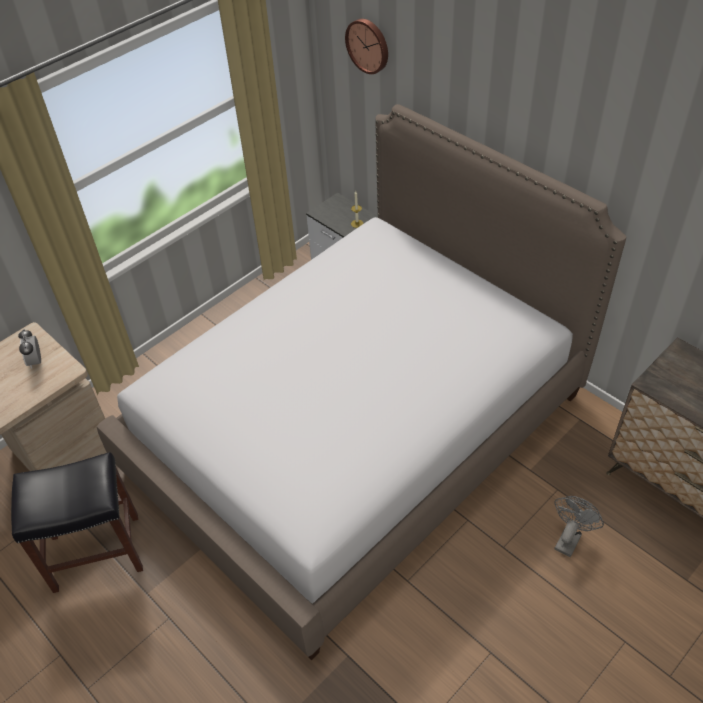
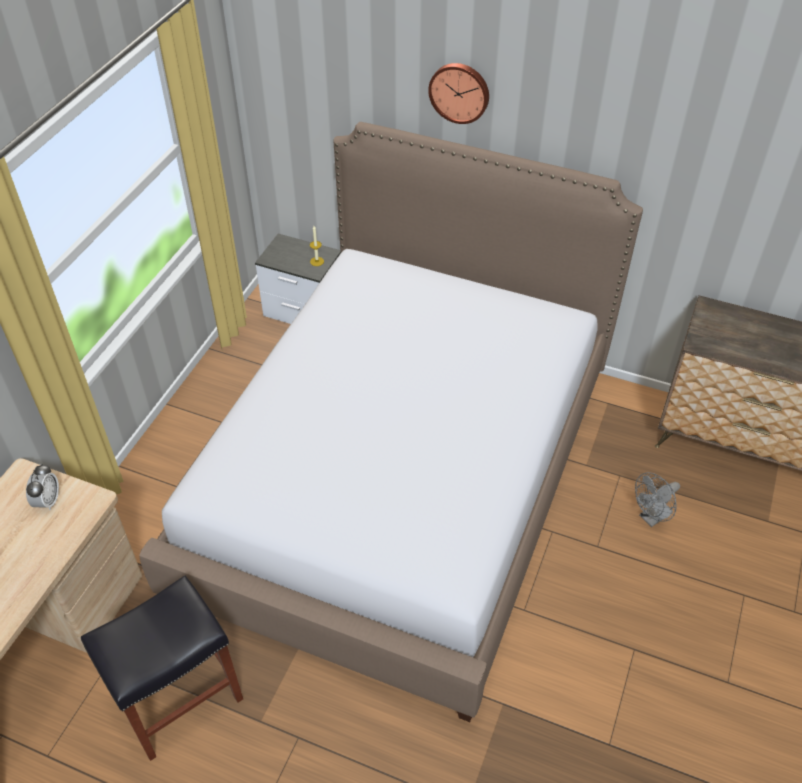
camera: 25 degrees left, 0 degrees up
(36, 361) = (48, 501): alarm clock -> alarm clock turned 135 degrees counterclockwise
(368, 45) = (312, 64): wall clock -> wall clock (459, 92)
(569, 538) = (652, 517): grey fan -> grey fan turned 135 degrees counterclockwise

